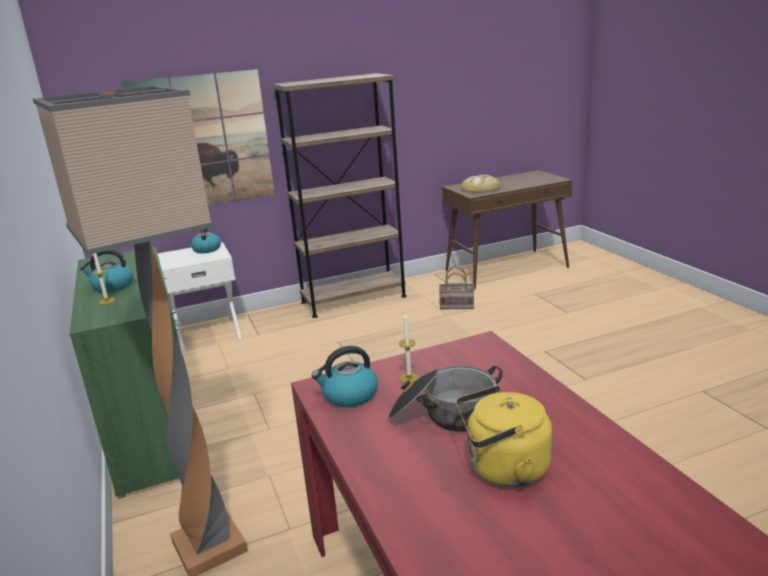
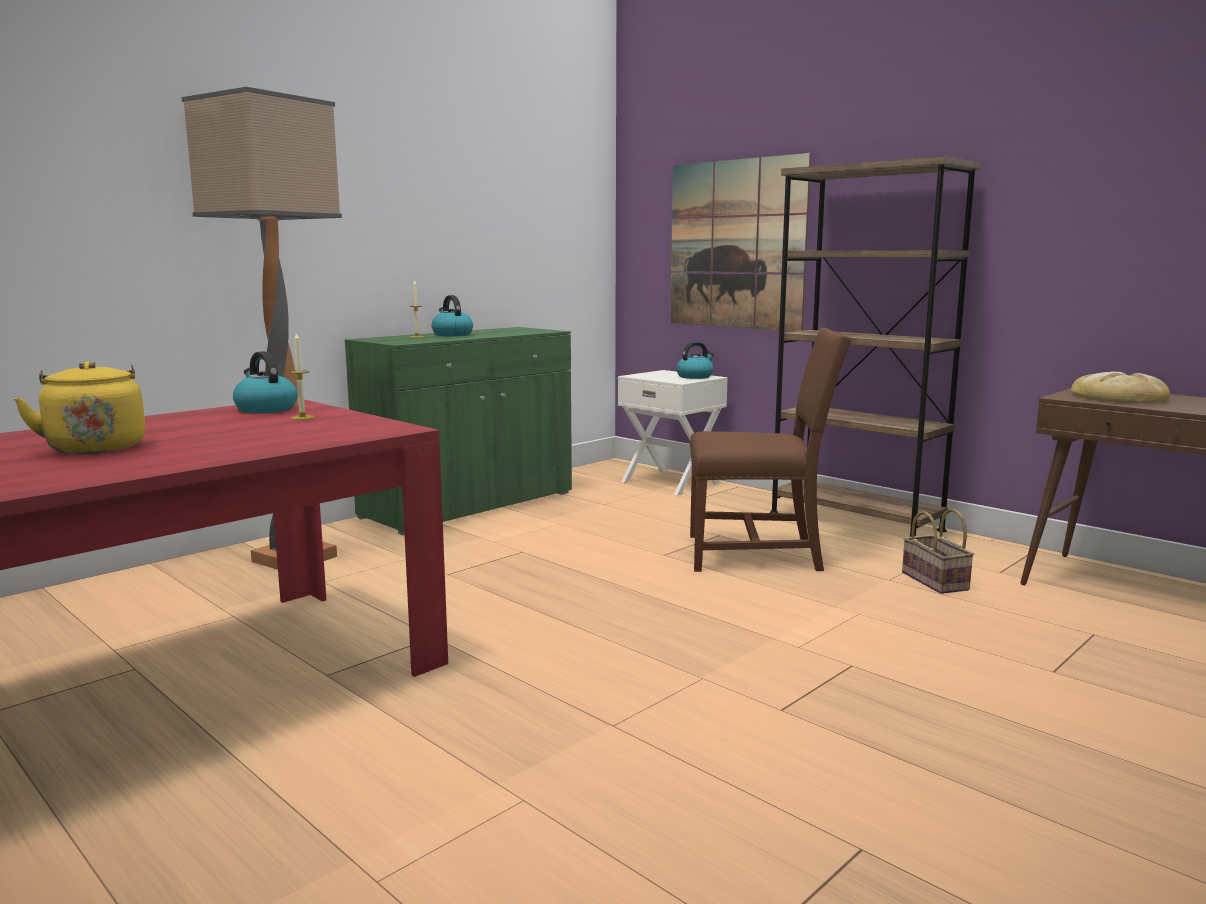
camera: 65 degrees right, 10 degrees down
(381, 338) = (758, 553): none -> brown chair
(444, 415) = (215, 429): cooking pot -> none

